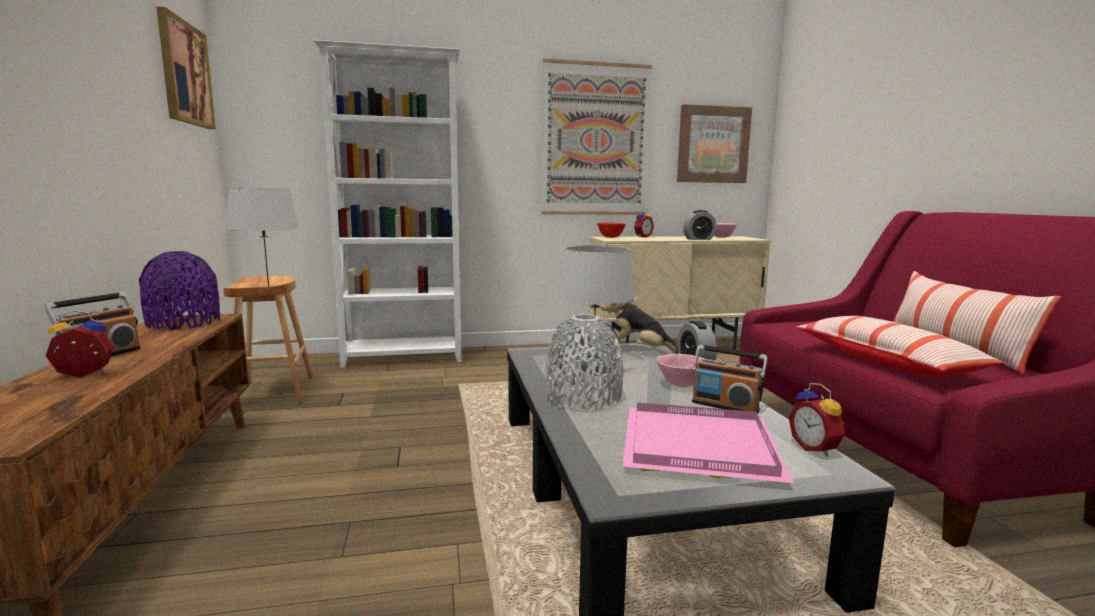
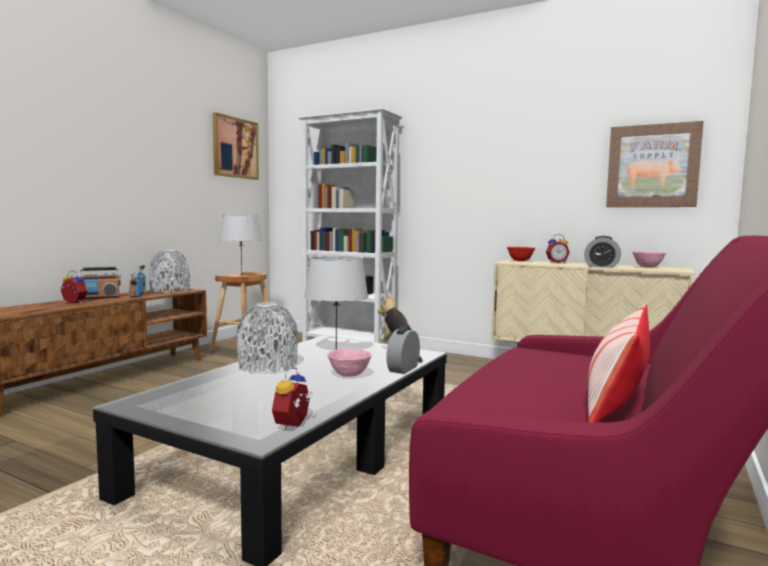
camera: 40 degrees right, 5 degrees down
(183, 323) = (170, 290): purple vase -> grey vase
(595, 140) = (518, 170): picture -> none
(701, 445) = (240, 402): pink tray -> none
(725, 406) = (330, 392): radio -> radio (137, 295)
(886, 362) = (493, 387): pillow -> none

